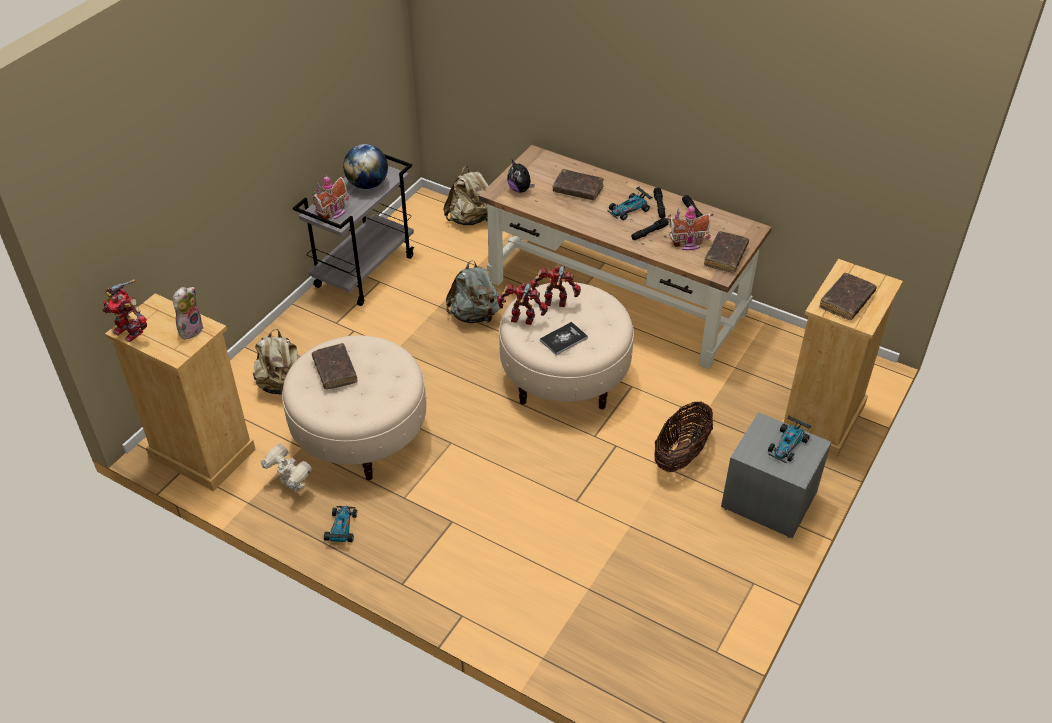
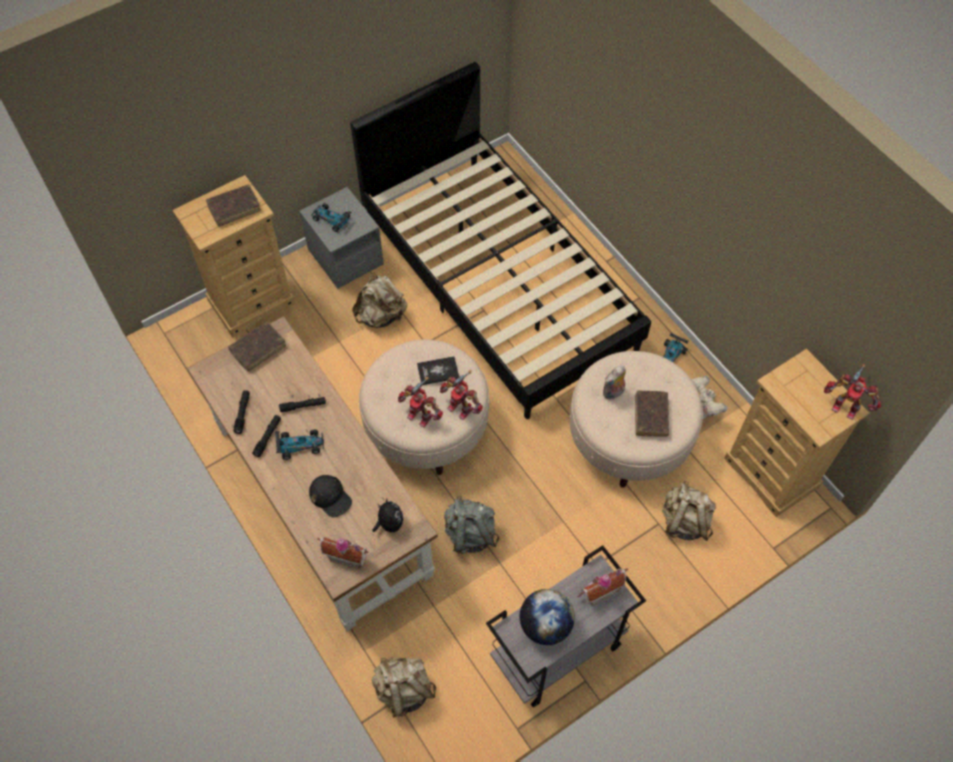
camera: 155 degrees left, 15 degrees up
(130, 331) = (845, 406): toy robot -> toy robot turned 150 degrees clockwise
(190, 329) = (790, 387): plush toy -> plush toy (613, 393)
(578, 189) = (330, 497): brown book -> black cap
(580, 539) = (498, 281): none -> black bed
(681, 454) = (381, 316): basket -> beige backpack
(687, 243) = (279, 378): toy house -> toy house (347, 556)
(787, 445) = (331, 219): toy car -> toy car turned 120 degrees counterclockwise

